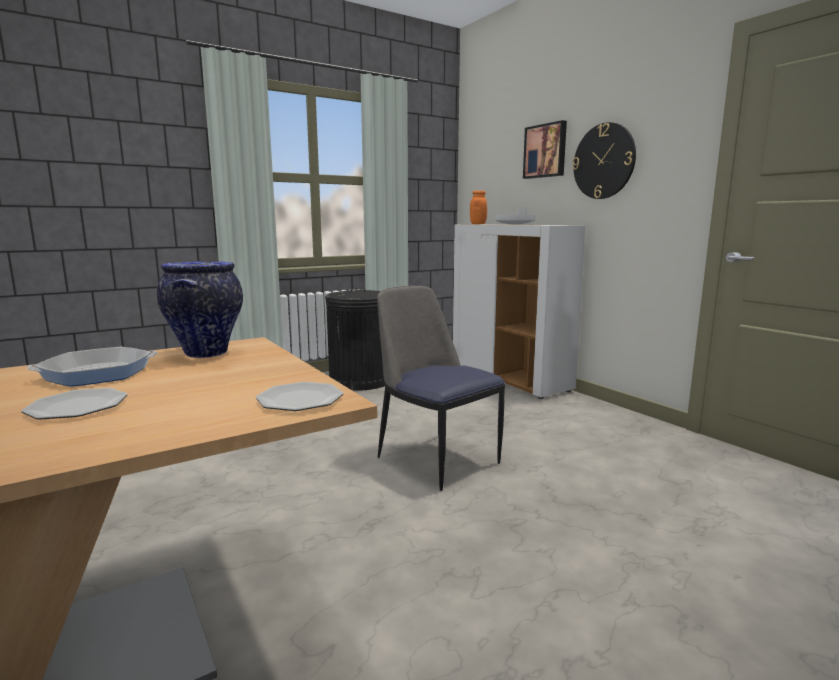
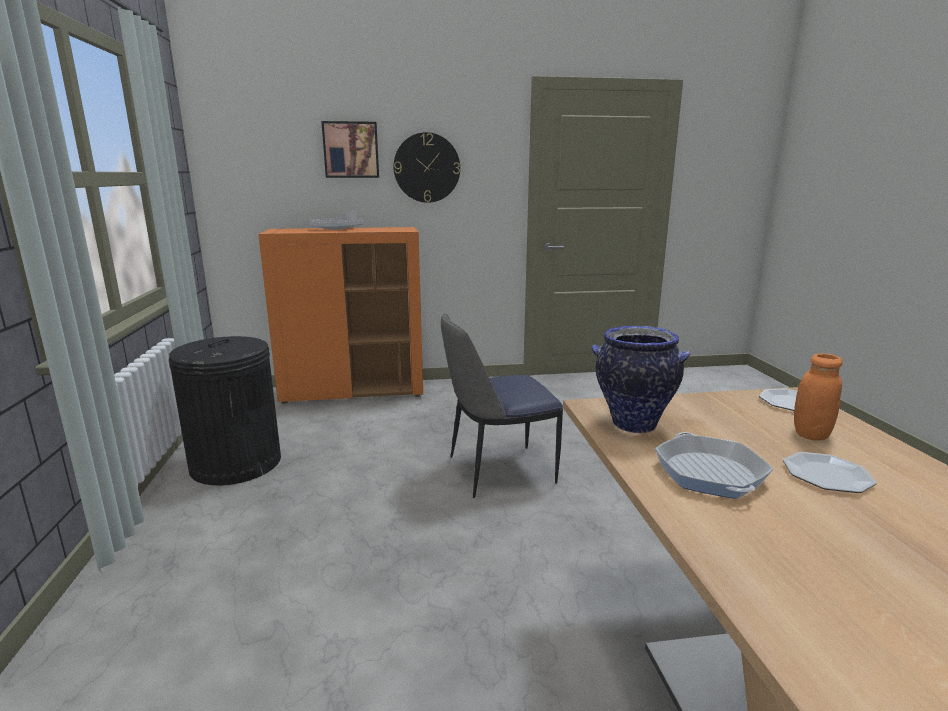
camera: 65 degrees left, 5 degrees up
(478, 224) = (281, 231): orange jar -> orange jar (810, 434)
(510, 378) = (354, 392): white cabinet -> orange cabinet

